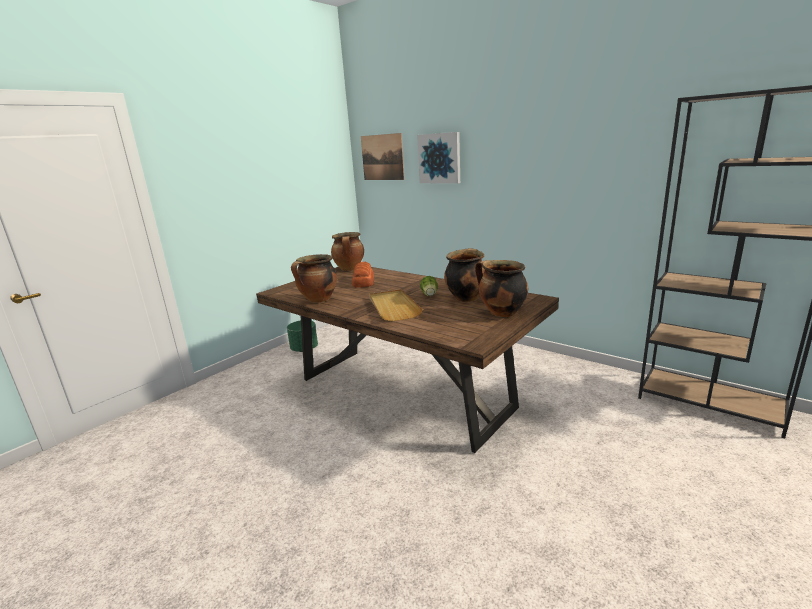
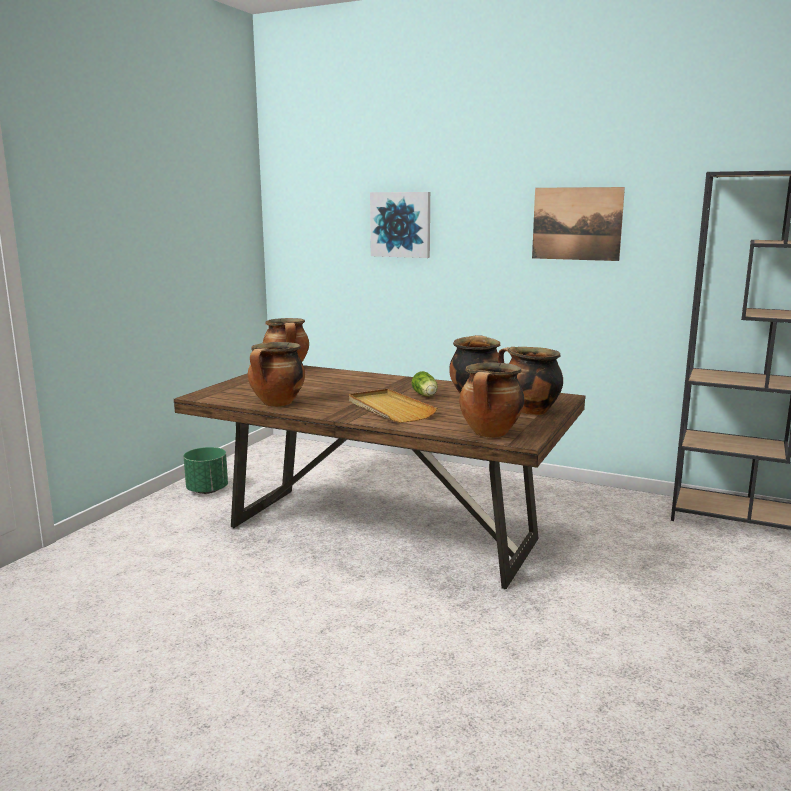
camera: 15 degrees left, 5 degrees down
(363, 281) = (321, 383): bread -> none
(382, 157) = (312, 219): picture -> picture (576, 223)
(454, 336) = (490, 434): none -> cooking pot

